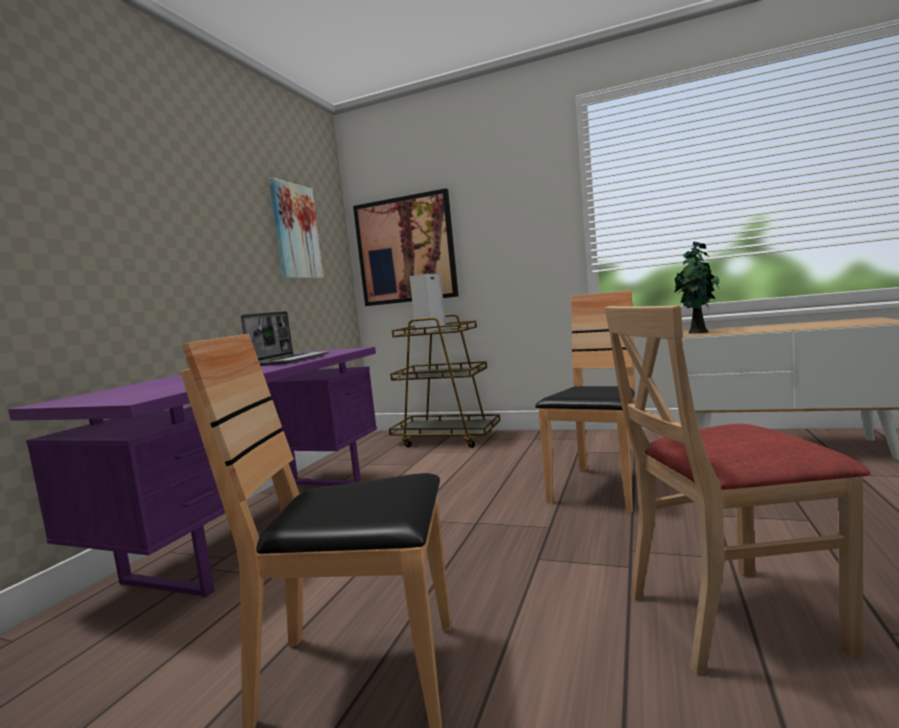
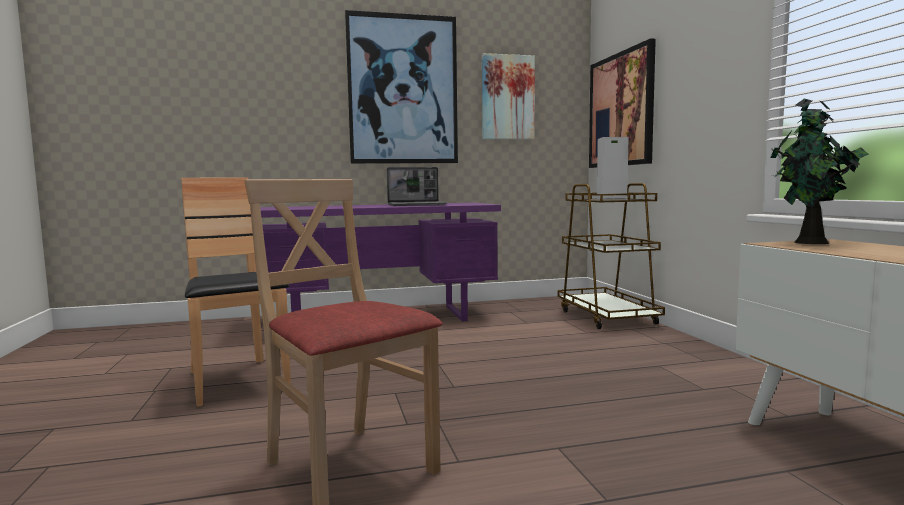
camera: 55 degrees right, 0 degrees up
(198, 210) = (403, 90): none -> picture
(600, 489) = (562, 390): brown chair -> none

